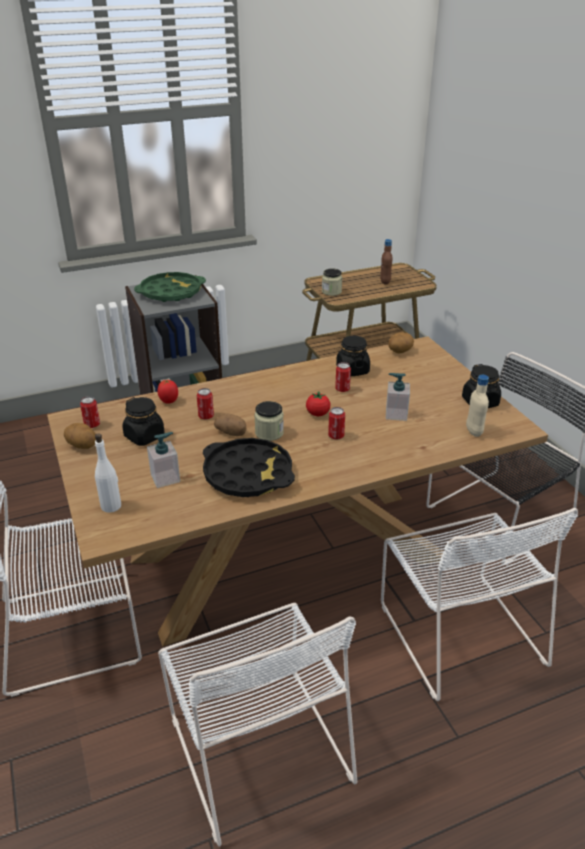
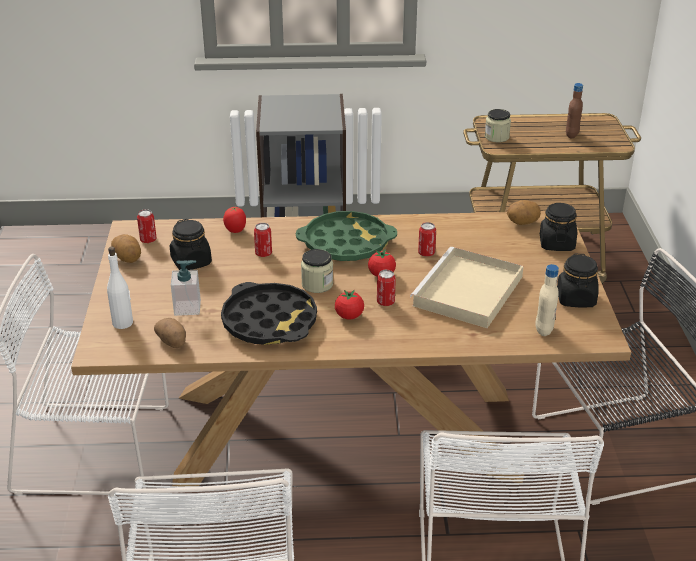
camera: 20 degrees right, 0 degrees up
(171, 292) = (302, 110): green tray -> green tray (346, 243)
(232, 433) = (279, 276): potato -> potato (172, 342)
(313, 454) = (349, 316): none -> tomato
(352, 370) = (452, 234): black jar -> black jar (556, 243)
(396, 414) = (467, 292): soap dispenser -> beige tray

